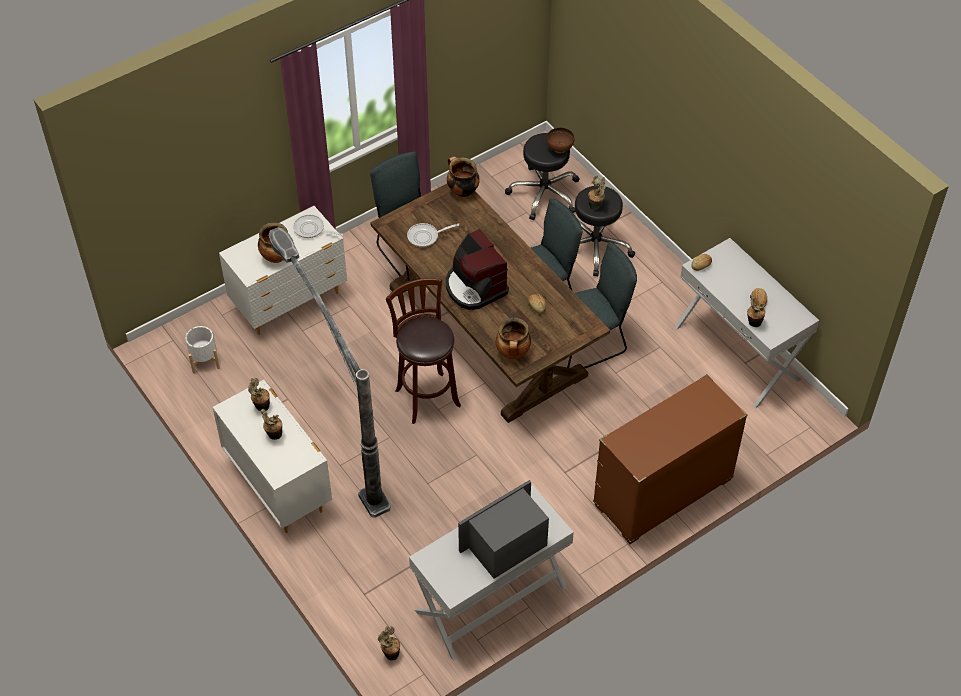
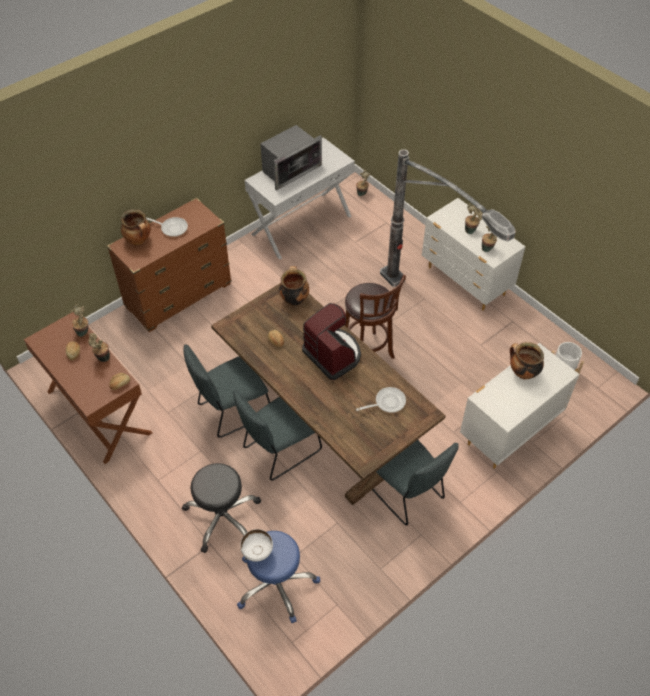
camera: 175 degrees right, 0 degrees up
(311, 229) = (500, 404): frying pan -> frying pan (172, 228)
(462, 191) = (359, 458): cooking pot -> cooking pot (139, 240)
(544, 194) = (276, 583): black stool -> blue stool
(559, 149) = (257, 552): brown bowl -> white bowl
(596, 206) = (218, 477): potted plant -> potted plant (102, 358)
(737, 352) = (98, 412): white console table -> brown console table

